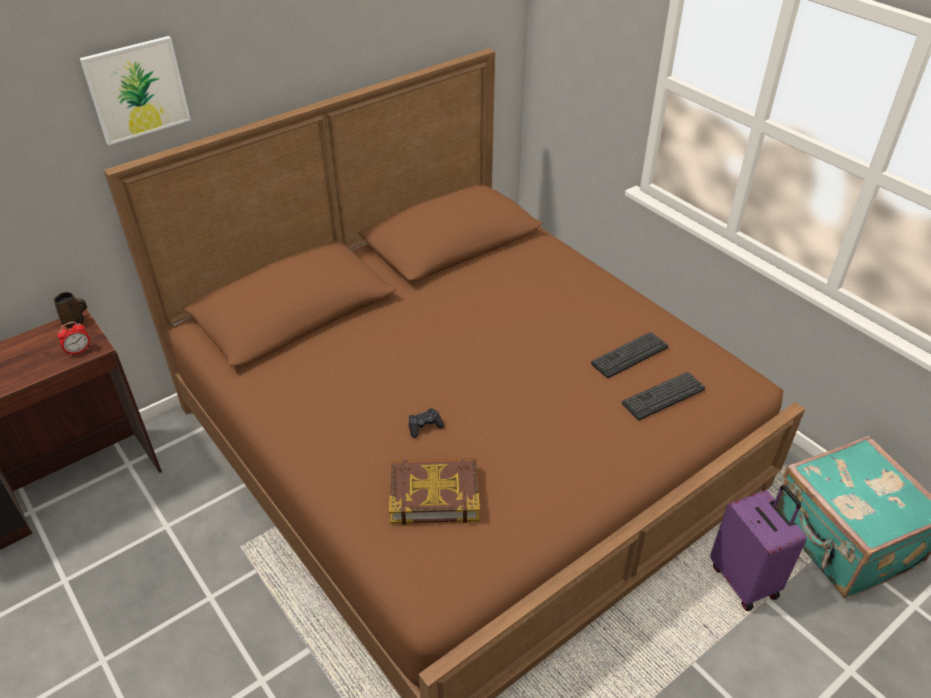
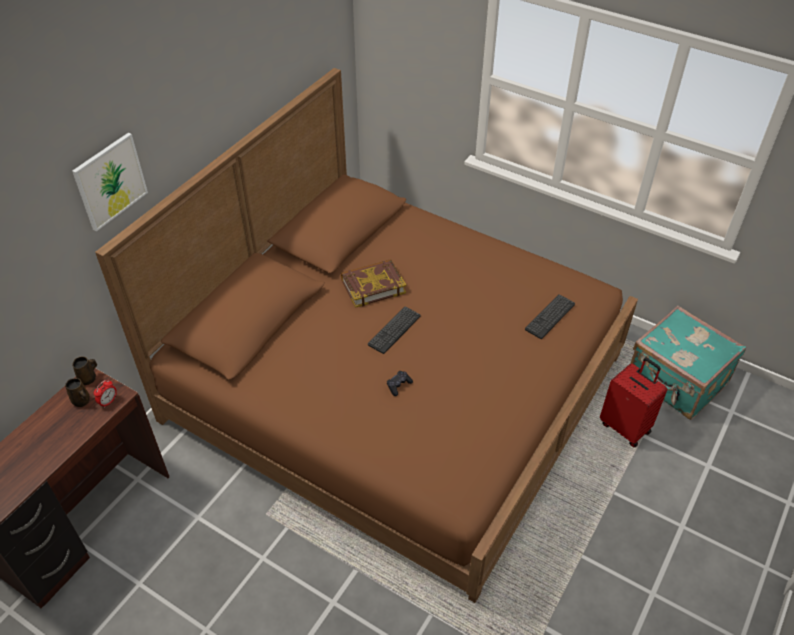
camera: 20 degrees left, 5 degrees up
(53, 343) = (82, 401): none -> brown mug
(434, 494) = (430, 432): book -> book (373, 286)
(629, 355) = (514, 292): keyboard -> keyboard (394, 330)
(745, 580) = (625, 427): purple suitcase -> red suitcase

